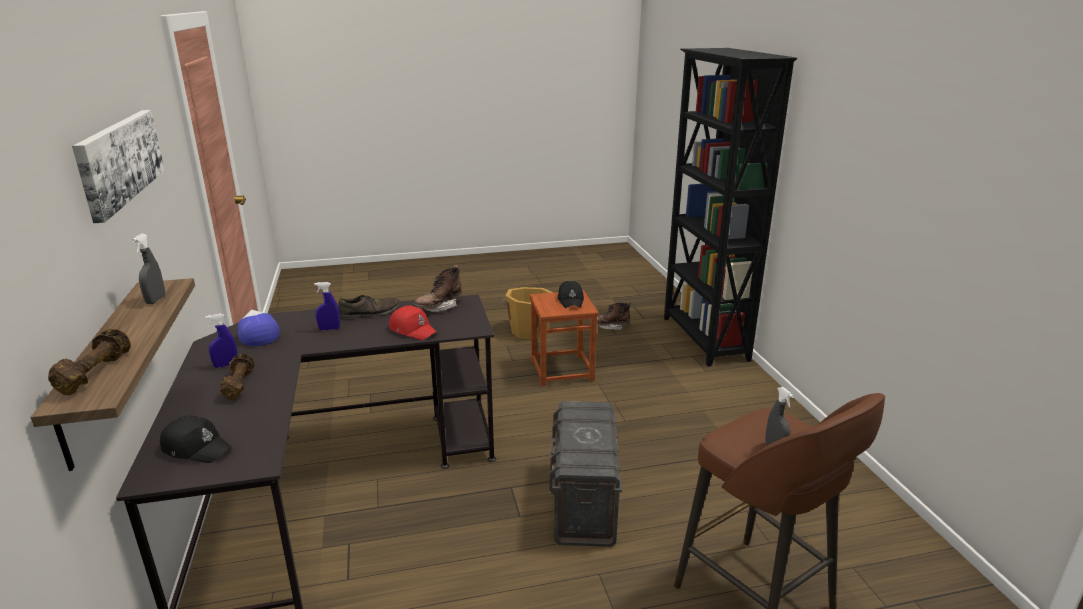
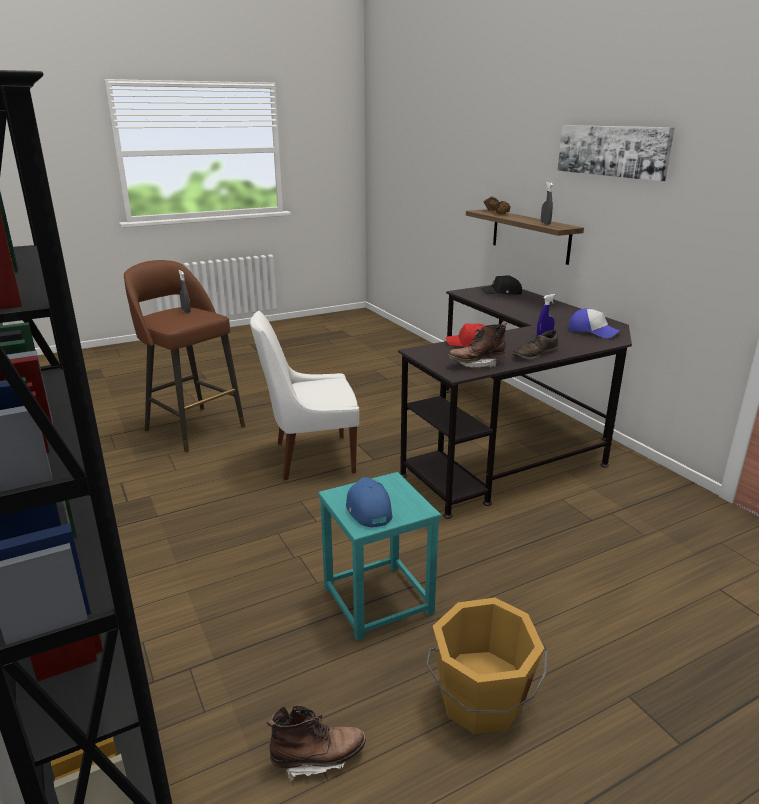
camera: 165 degrees right, 0 degrees up
(226, 365) = (568, 316): blue spray bottle -> none
(238, 385) = (536, 310): brown dumbbell -> none
(439, 307) = (476, 364): brown boot -> brown boot turned 135 degrees counterclockwise
(562, 370) = (378, 601): brown stool -> turquoise stool
(571, 300) = (367, 509): black cap -> blue cap
(584, 502) = (310, 458): grey storage box -> white chair

